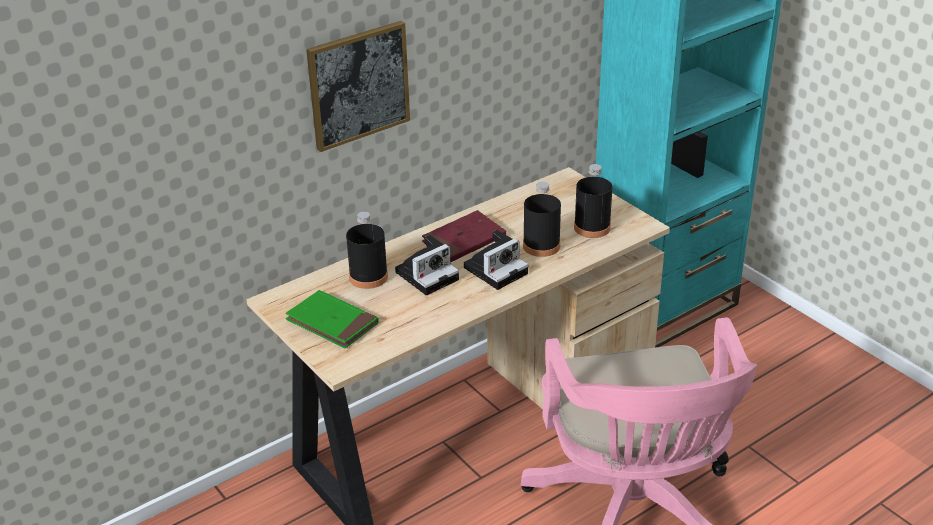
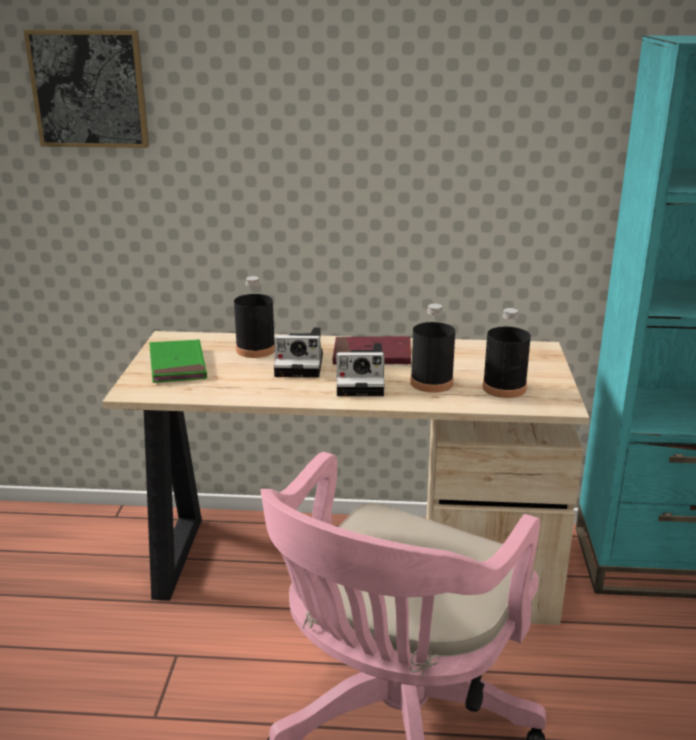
camera: 40 degrees right, 10 degrees down
(358, 85) = (295, 155): picture -> picture (89, 89)

